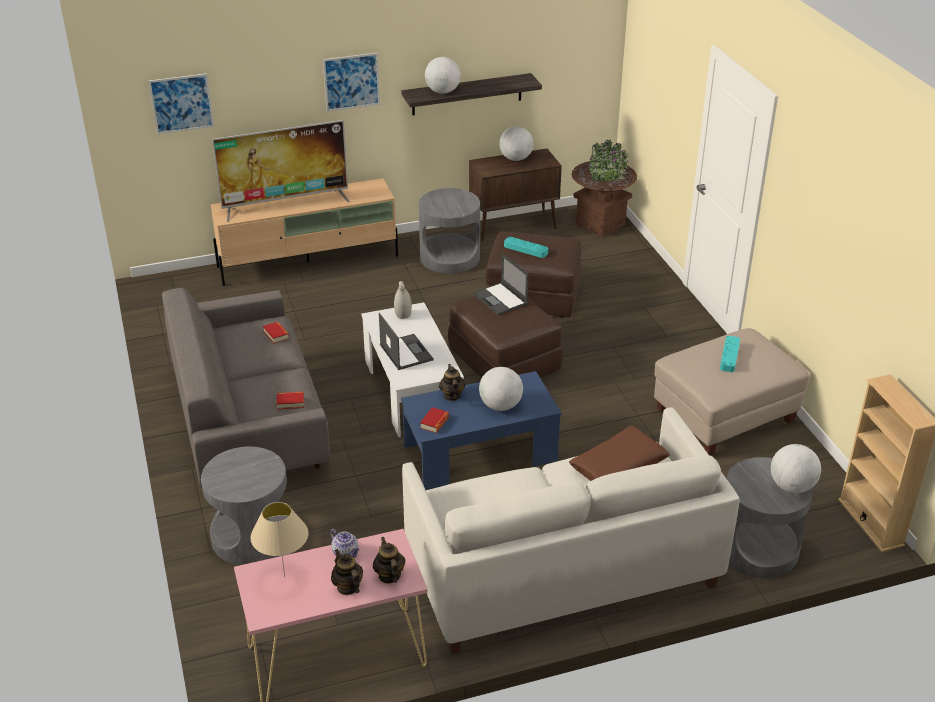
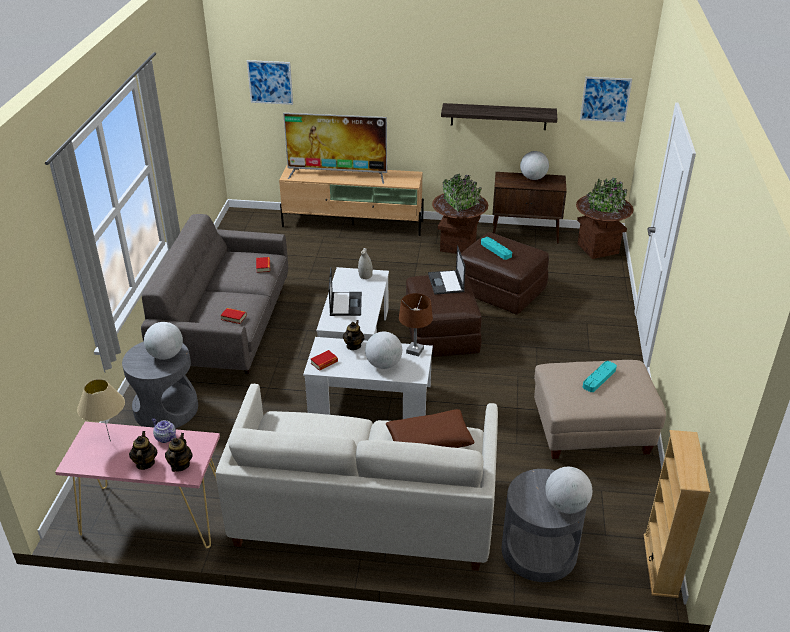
camera: 25 degrees right, 0 degrees up
(346, 553) = (165, 437): teapot -> teapot turned 150 degrees clockwise
(351, 82) = (402, 89): picture -> picture (605, 99)
(442, 92) = (473, 110): globe -> globe (166, 355)
(450, 257) = (458, 246): grey side table -> brown planter
(480, 453) = (370, 399): blue coffee table -> white coffee table
(522, 382) = (415, 351): none -> brown table lamp

